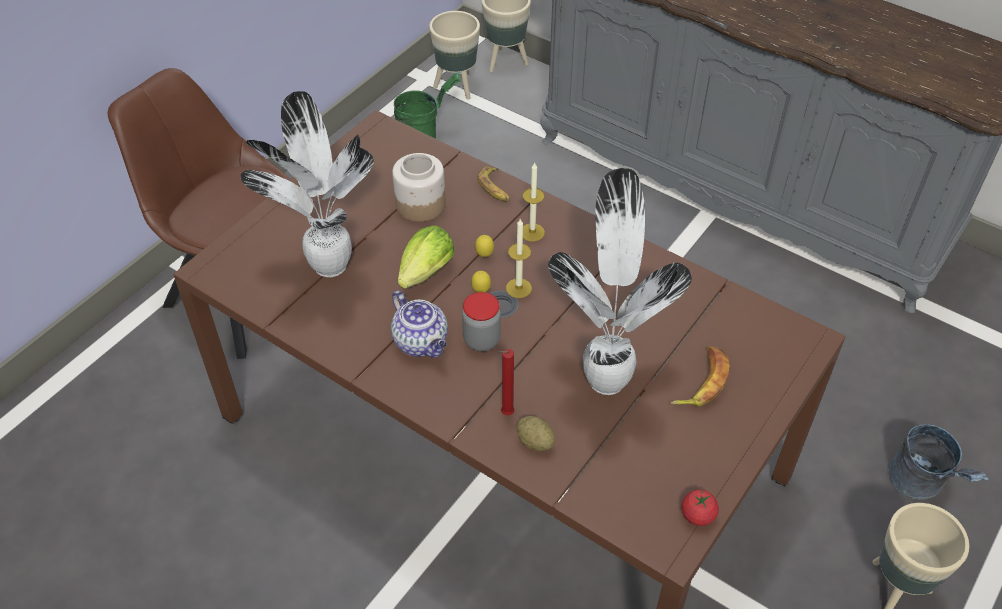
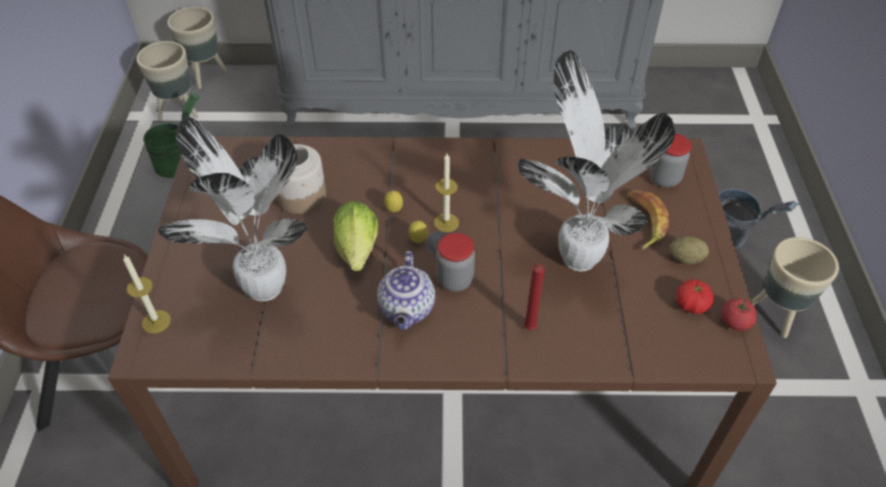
camera: 35 degrees left, 0 degrees up
(422, 342) = (407, 310): teapot -> teapot turned 75 degrees clockwise
(495, 188) = (354, 153): banana -> none
(532, 232) = (416, 173): candle -> candle (156, 321)
(535, 442) = (572, 338): potato -> potato (685, 258)
(671, 477) = (691, 304): none -> tomato
(763, 353) = (664, 178): none -> jar

